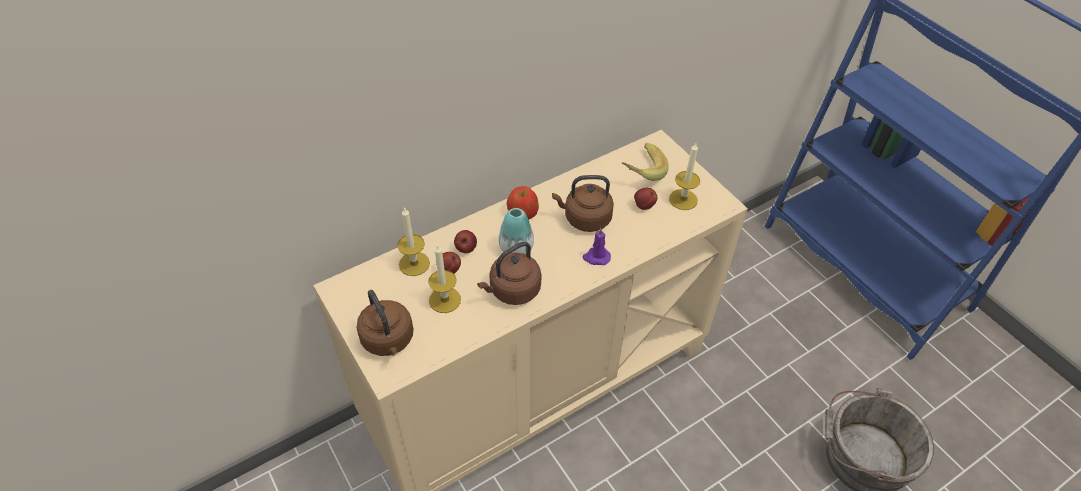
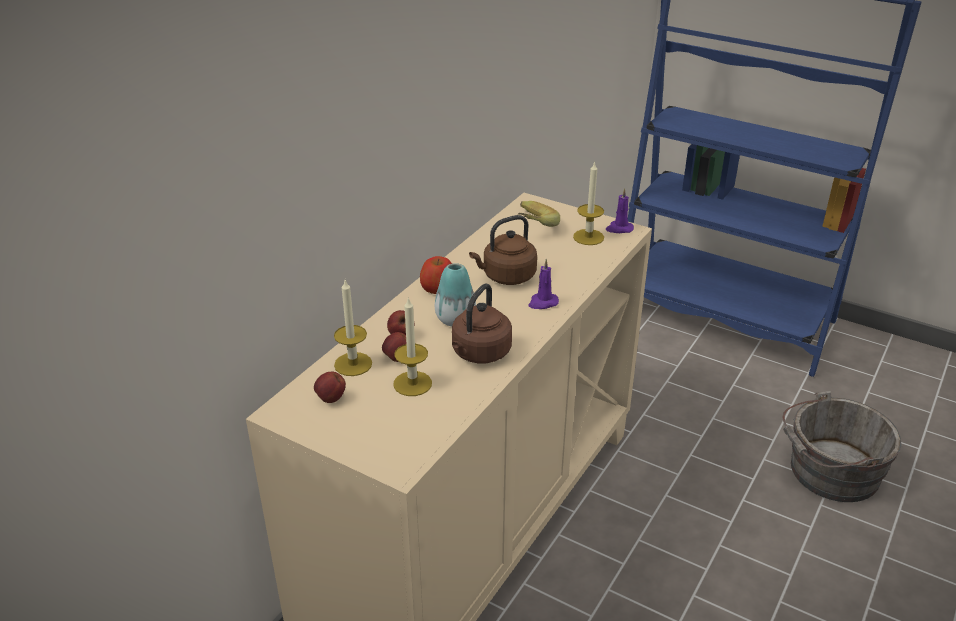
camera: 25 degrees left, 15 degrees down
(388, 341) = (377, 438): brown kettle -> none
(643, 206) = (555, 252): apple -> apple (330, 399)
(717, 199) = (619, 229): none -> purple candle

